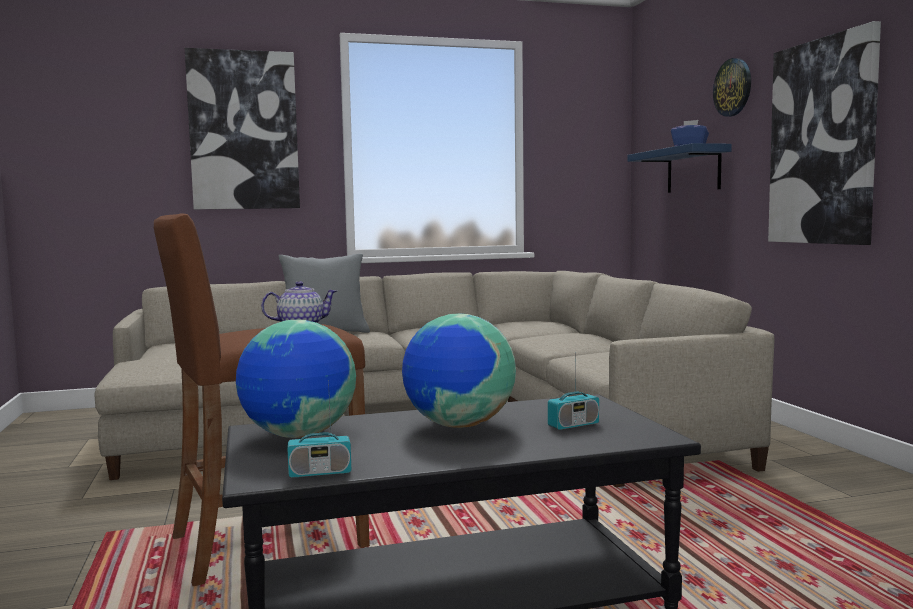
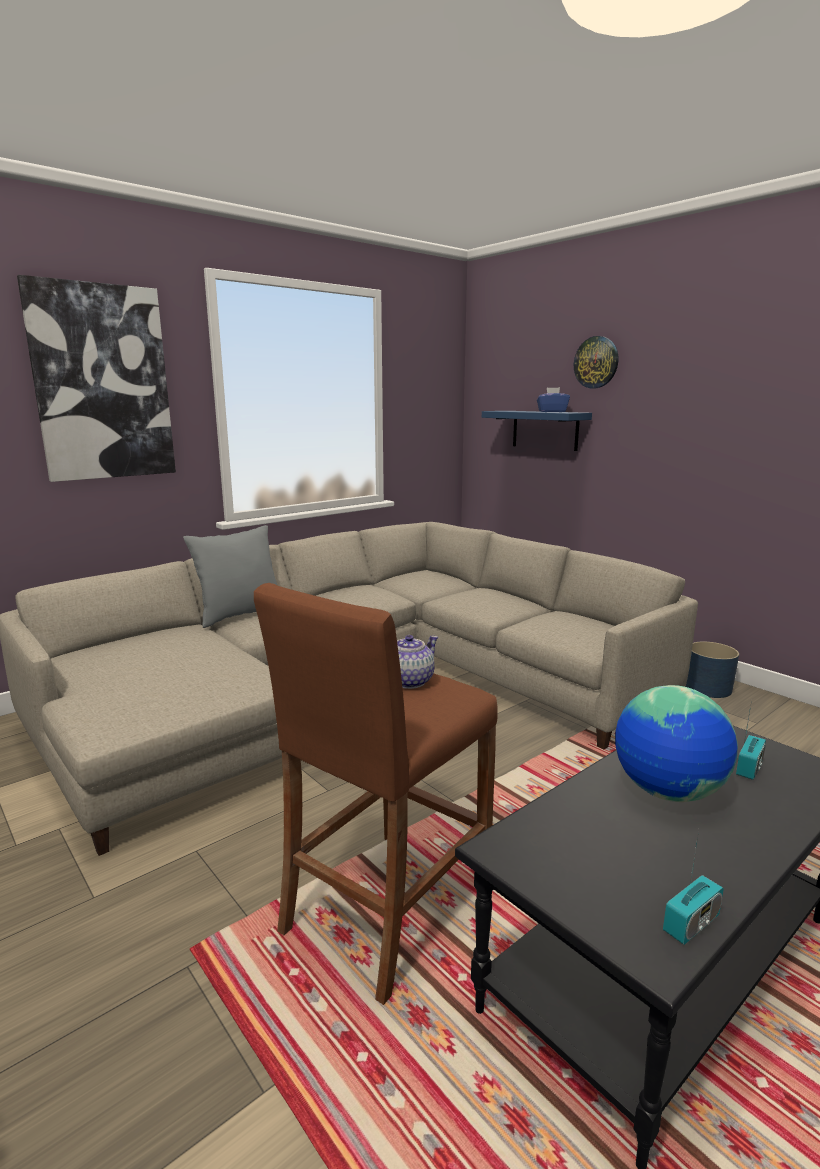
camera: 25 degrees left, 10 degrees up
(298, 435) = (560, 851): globe -> none
(823, 142) = (697, 426): picture -> none
(827, 463) = (707, 688): none -> blue planter

